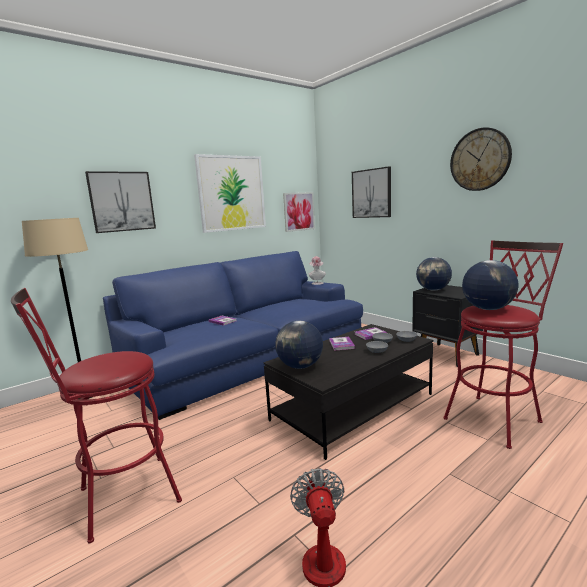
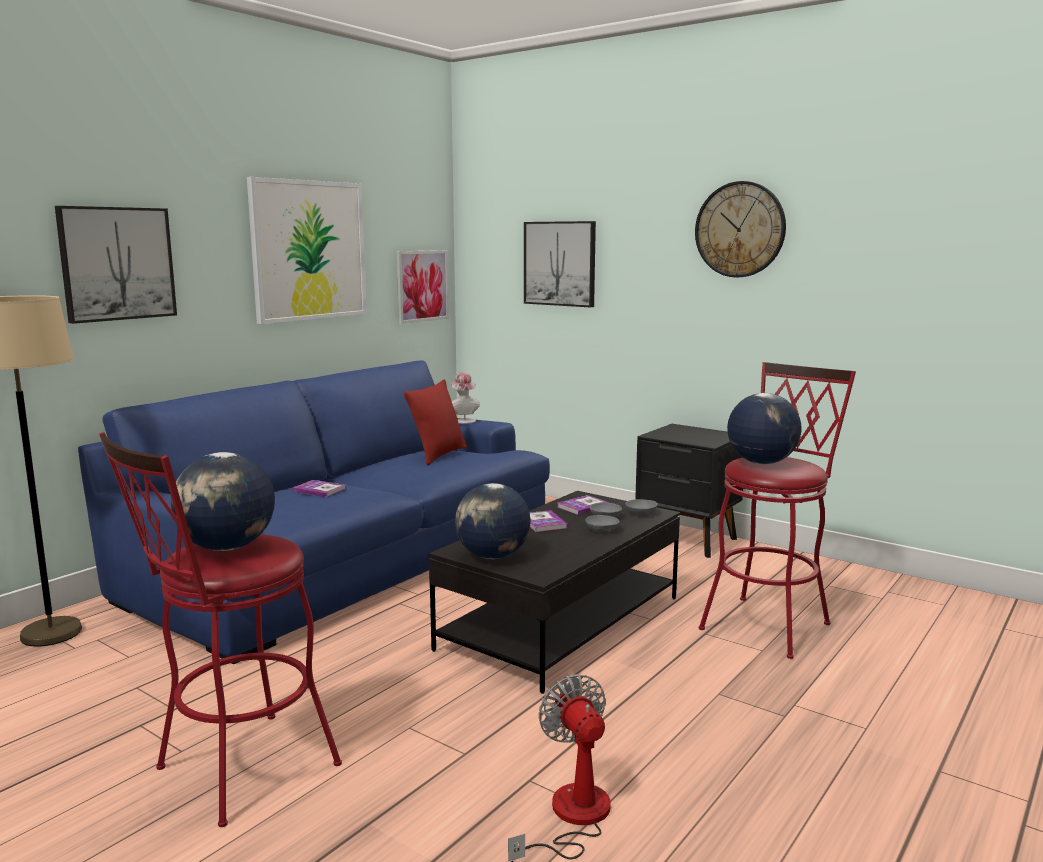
camera: 15 degrees left, 0 degrees up
(298, 302) = (438, 455): none -> red pillow
(433, 290) = (669, 434): globe -> globe (228, 547)

